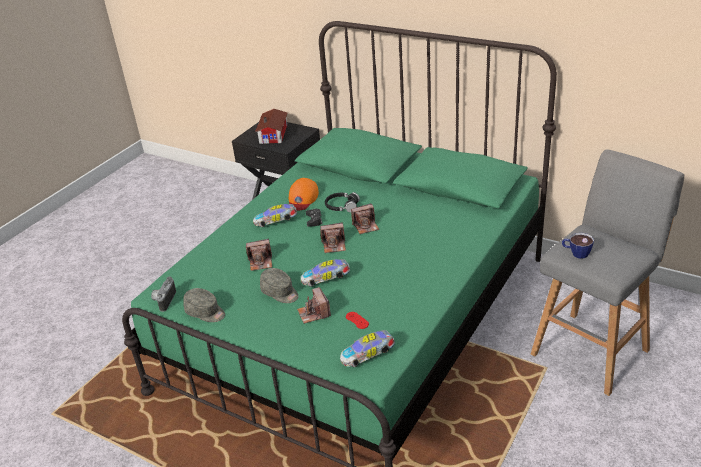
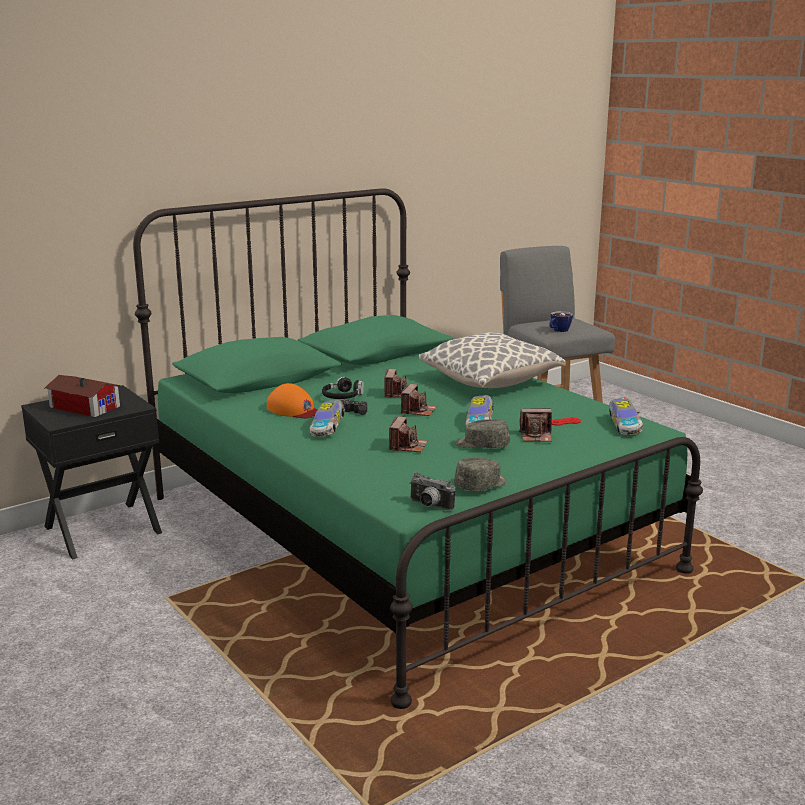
camera: 70 degrees left, 15 degrees down
(280, 293) = (481, 445): grey cap -> grey cap turned 135 degrees counterclockwise
(428, 258) = (490, 382): none -> pillow

